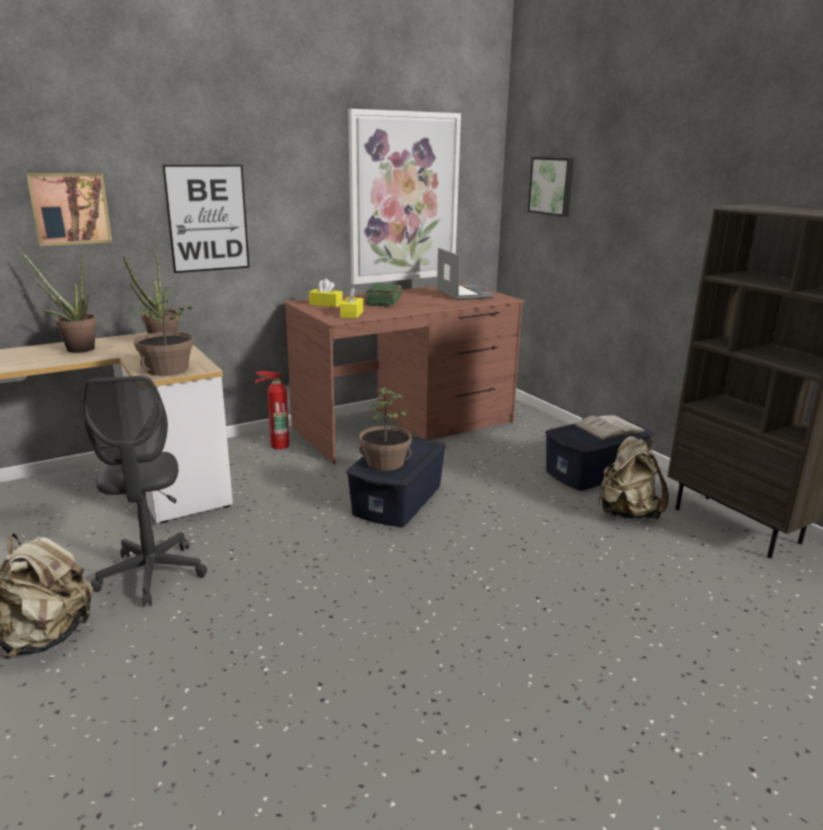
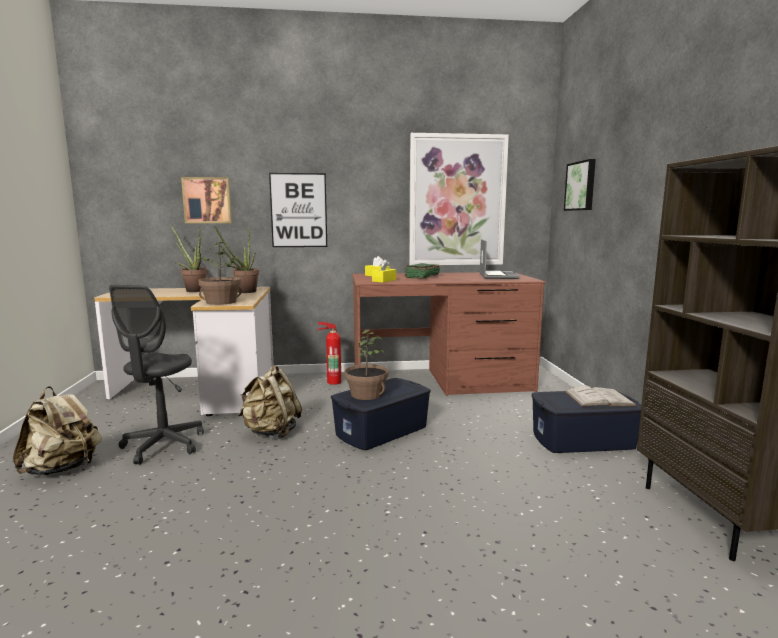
camera: 25 degrees right, 10 degrees down
(627, 513) = (585, 481): beige backpack -> beige backpack (271, 432)

